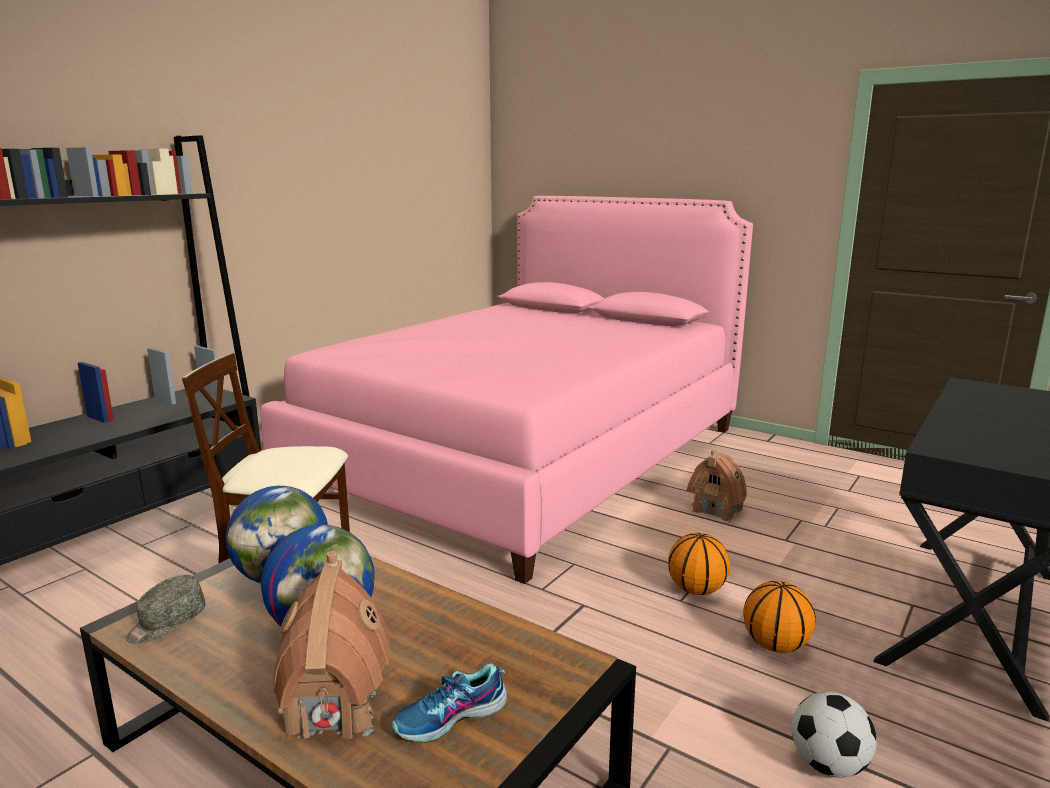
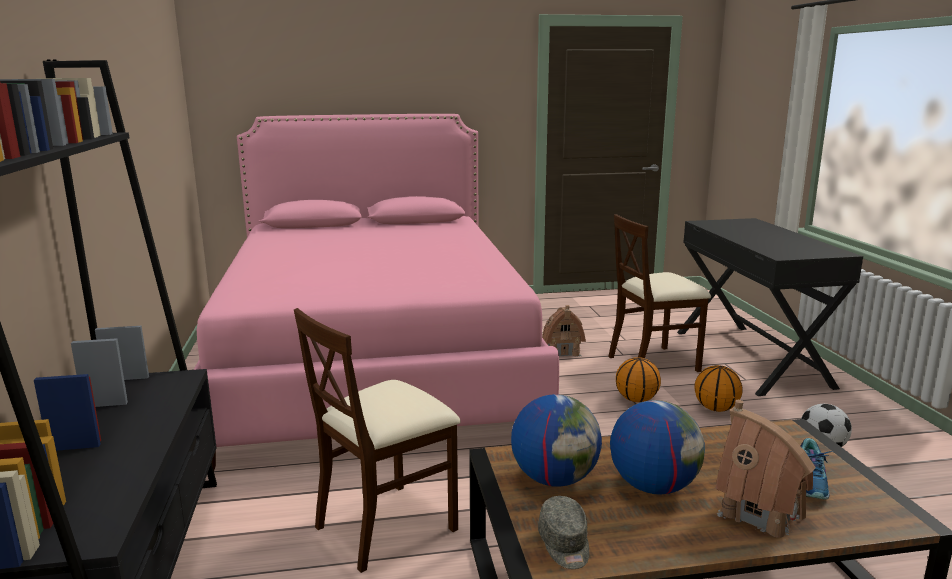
camera: 45 degrees left, 0 degrees up
(806, 563) = (653, 362): none -> beige chair

